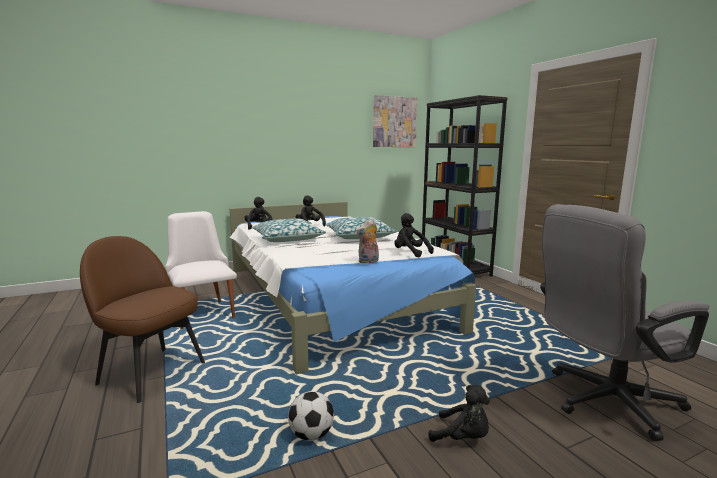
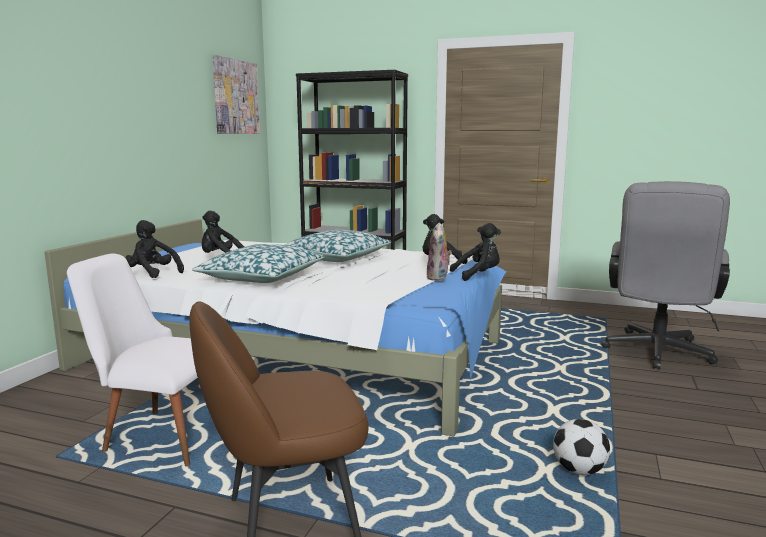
camera: 45 degrees left, 0 degrees up
(462, 437) = (652, 413): black plush toy -> black plush toy (478, 275)

